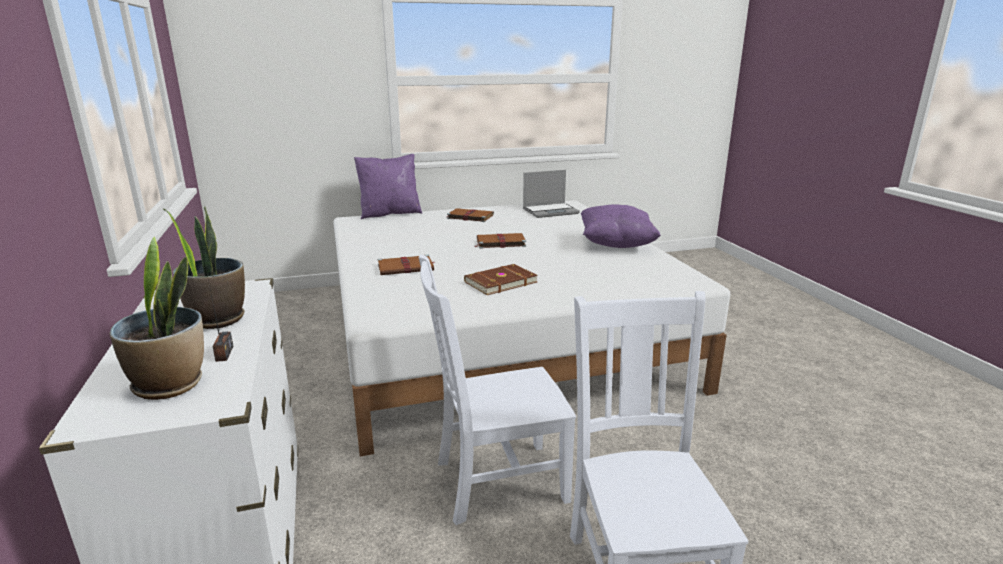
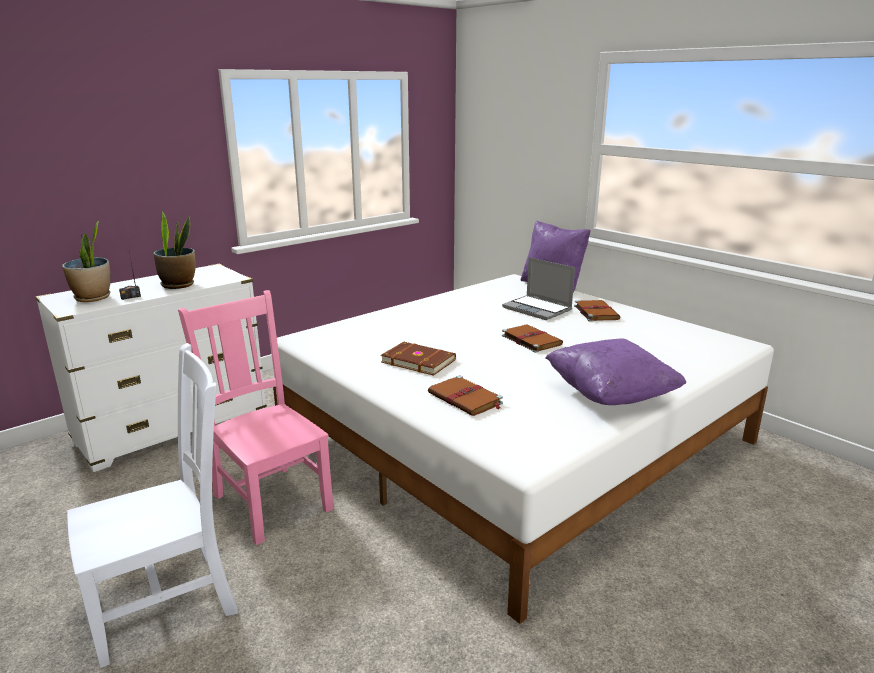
camera: 65 degrees right, 0 degrees up
(406, 268) = (417, 322): brown book -> brown book (466, 399)
(496, 481) = (270, 500): white chair -> pink chair
(551, 211) = (687, 341): laptop -> laptop (538, 309)

